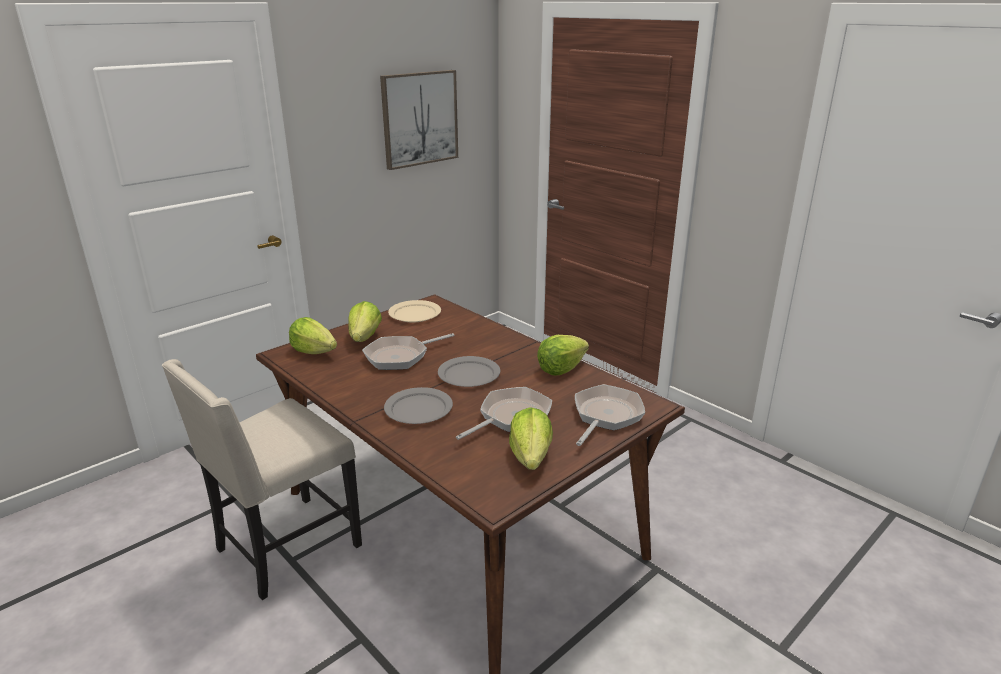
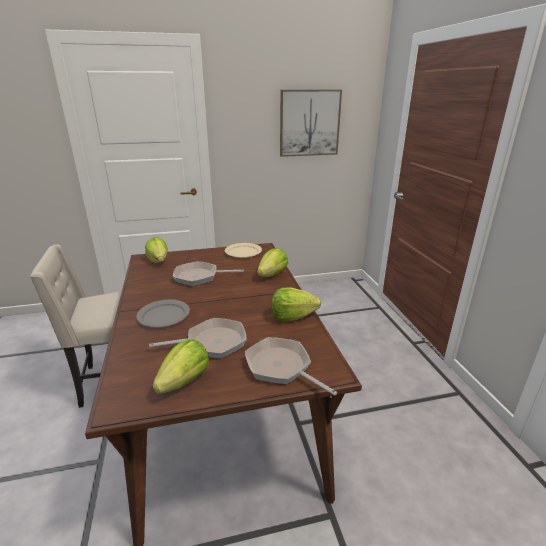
camera: 30 degrees right, 0 degrees up
(364, 338) = (195, 260): lettuce -> lettuce (272, 275)
(469, 375) = (224, 301): grey plate -> none
(605, 416) = (281, 367): frying pan -> frying pan turned 105 degrees counterclockwise

